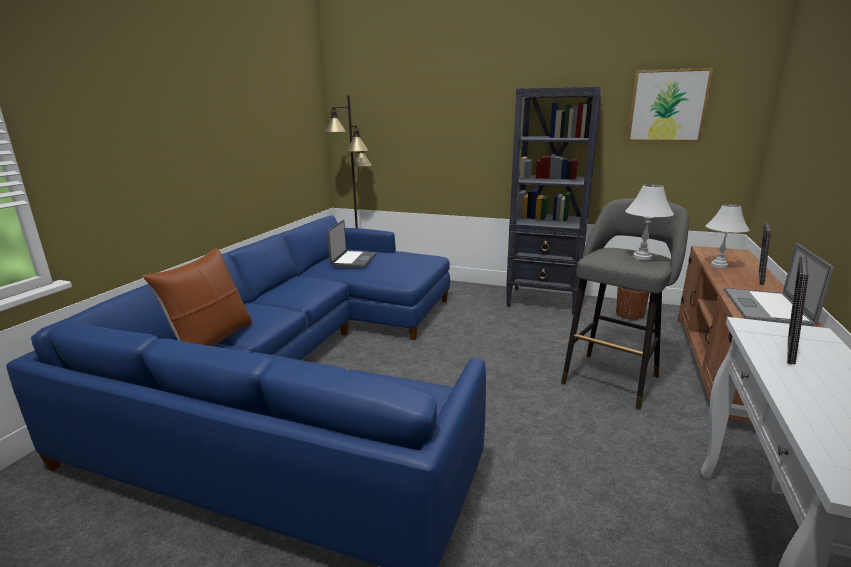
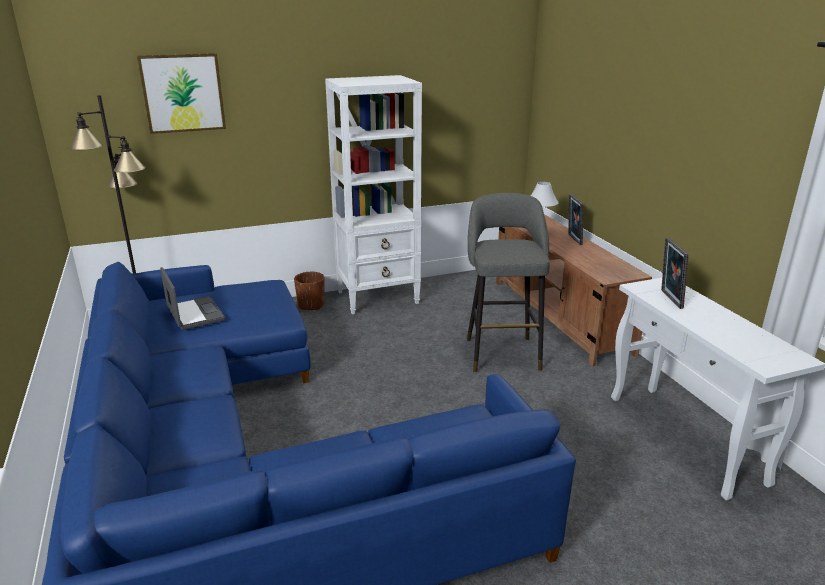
camera: 40 degrees left, 5 degrees up
(211, 341) = (195, 465): brown pillow -> none
(544, 301) = (378, 297): black bookcase -> white bookcase
(629, 315) = (459, 290): brown planter -> brown planter (311, 305)
(642, 257) = (521, 246): white table lamp -> none
(667, 106) = (457, 89): picture -> picture (183, 93)
(766, 307) = (602, 264): laptop -> none

